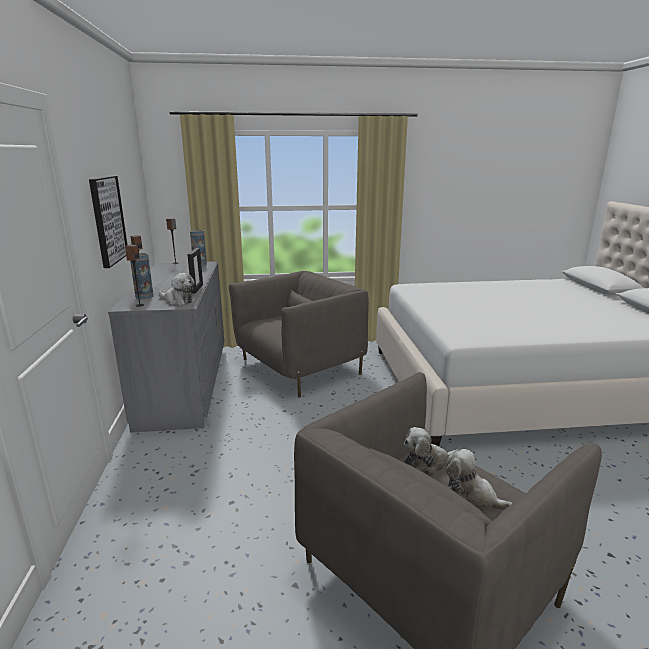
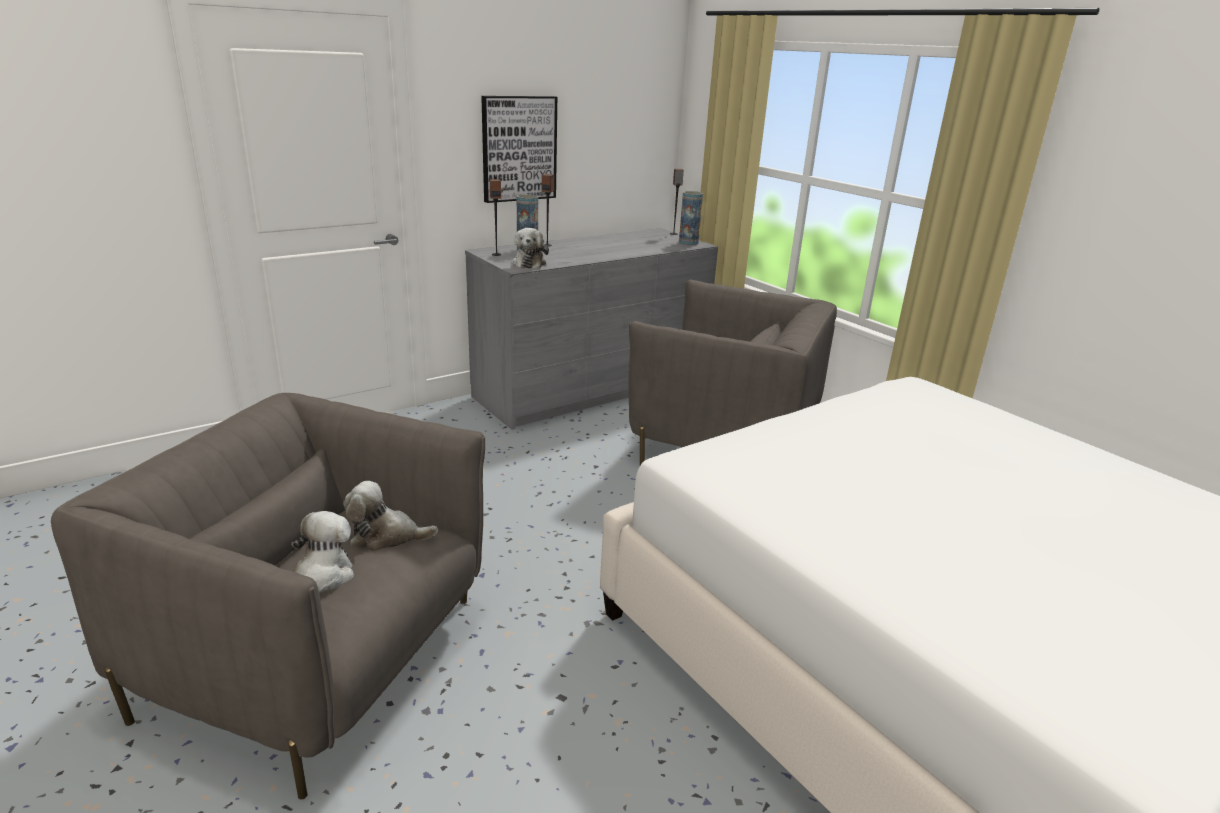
camera: 60 degrees right, 5 degrees up
(196, 288) = (583, 260): picture frame -> none
(427, 463) = (386, 536): plush toy -> plush toy turned 45 degrees counterclockwise

